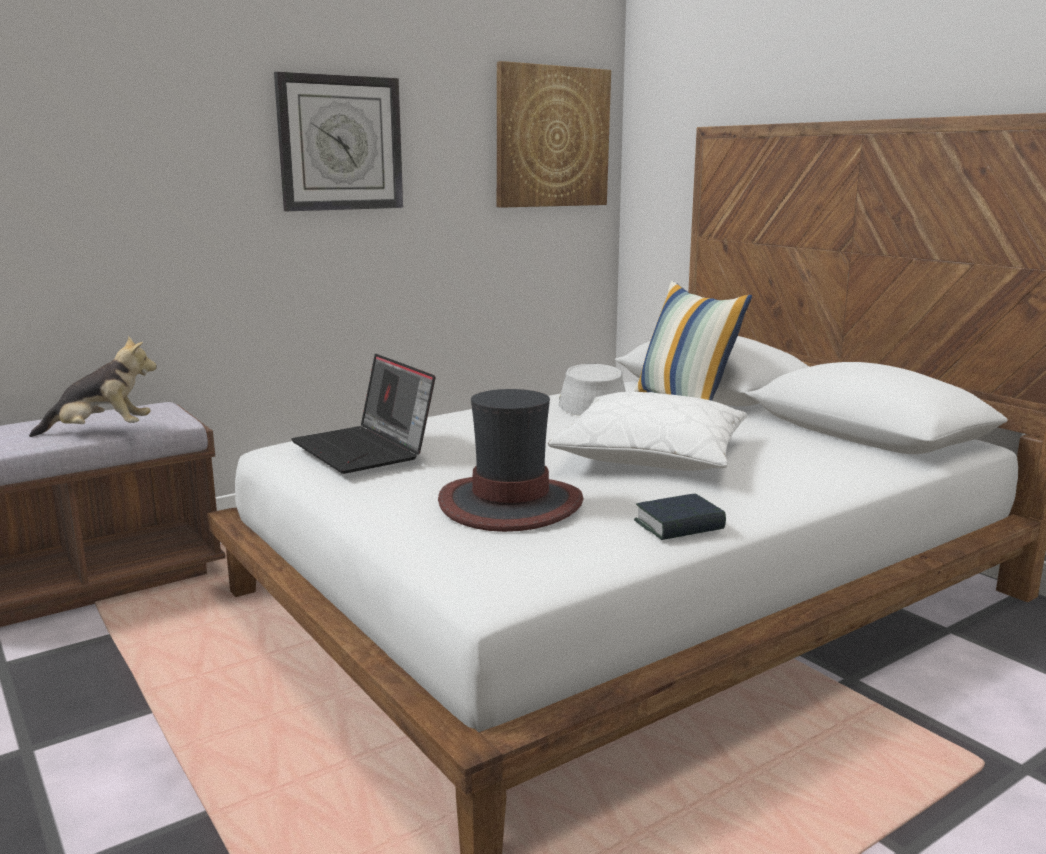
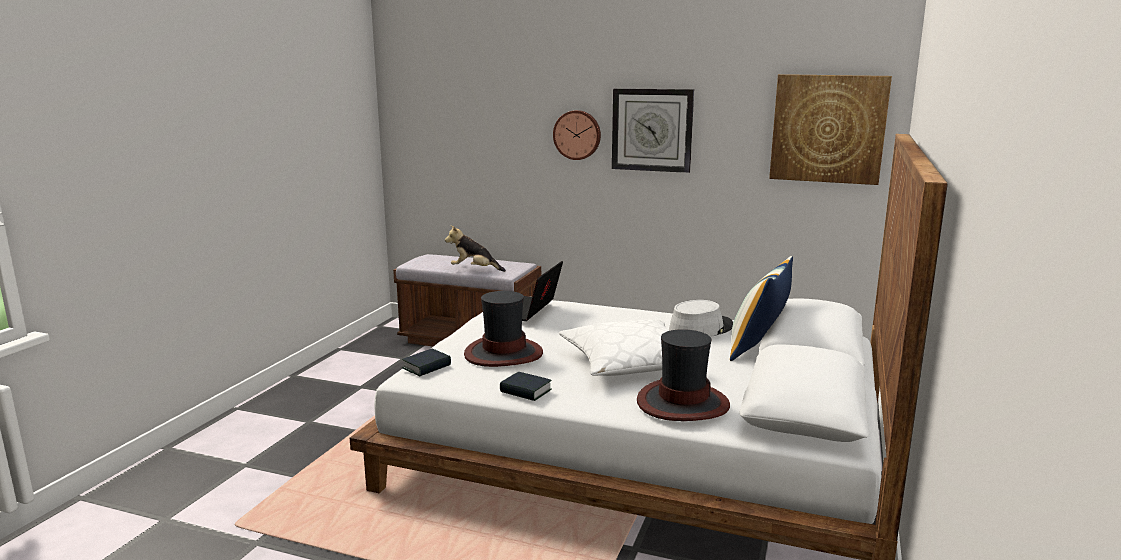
camera: 55 degrees right, 0 degrees up
(101, 432) = (474, 270): plush toy -> plush toy turned 150 degrees clockwise
(215, 155) = (577, 135): none -> wall clock
(479, 565) = (426, 367): none -> book
(815, 465) = (682, 403): none -> hat

